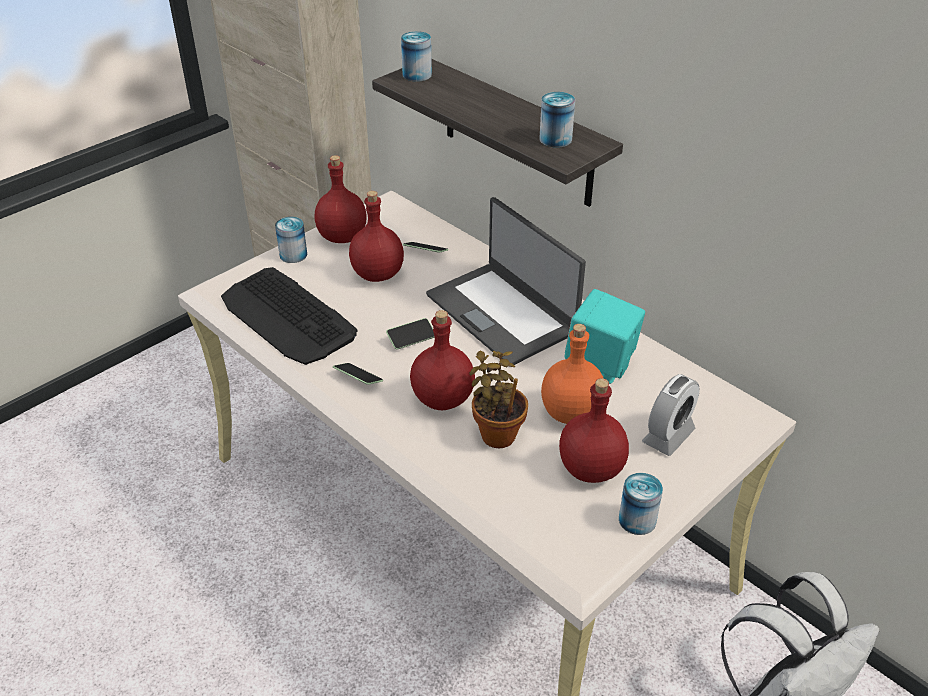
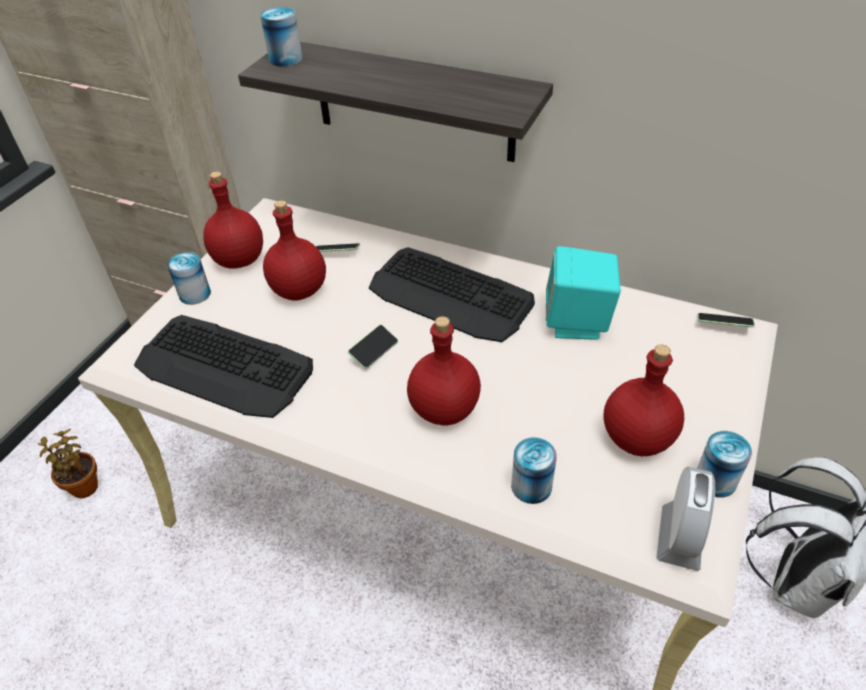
camera: 20 degrees left, 5 degrees up
(358, 379) = (341, 415): phone -> phone (723, 325)
(497, 433) = (522, 430): potted plant -> potted plant (84, 485)
(502, 313) = (450, 296): laptop -> keyboard
(555, 139) = (483, 94): can -> can (531, 486)
(570, 413) = (579, 382): orange bottle -> none
(668, 436) = (685, 377): alarm clock -> alarm clock (679, 538)

